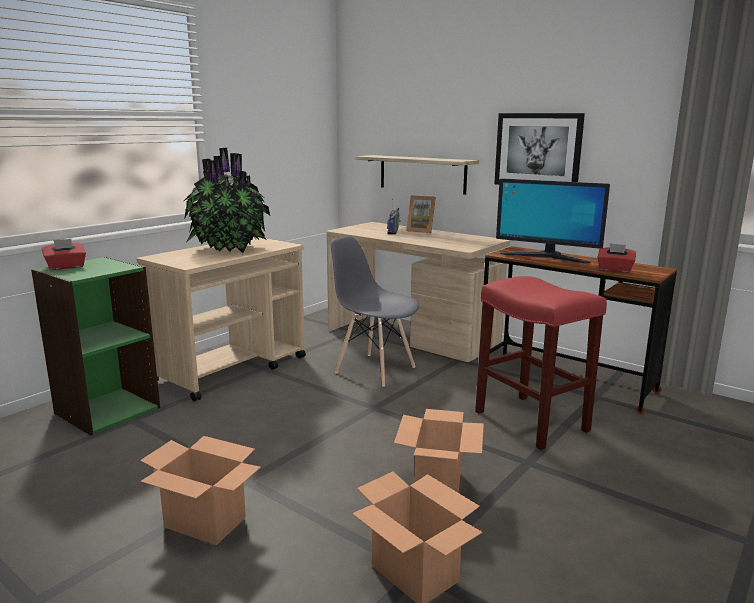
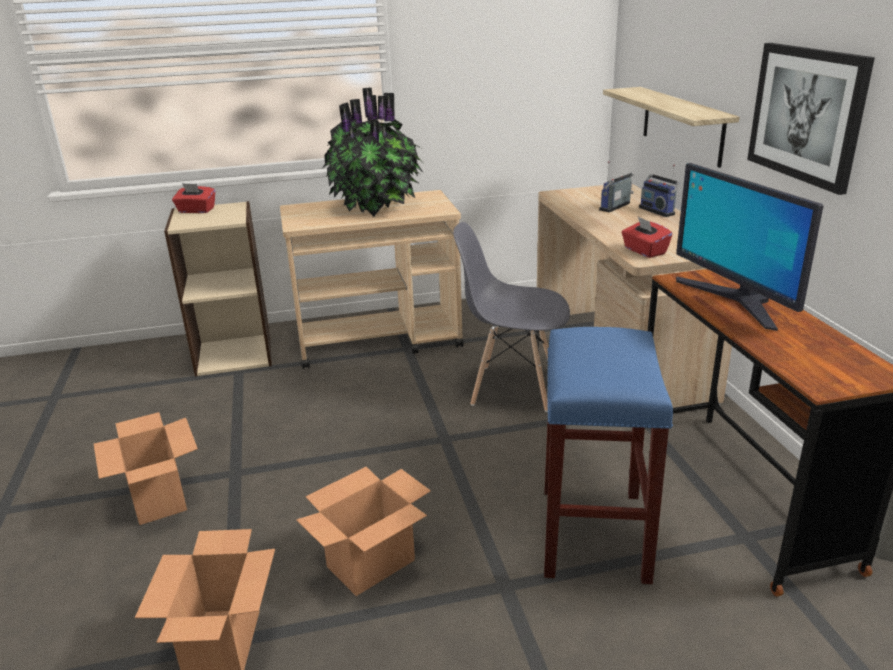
camera: 40 degrees right, 10 degrees up
(107, 410) = (234, 354): green bookcase -> beige bookcase
(374, 369) = (513, 388): grey chair -> grey chair turned 60 degrees counterclockwise
(421, 230) = (658, 211): picture frame -> radio
(529, 421) = (592, 532): red stool -> blue stool
(615, 270) = (788, 356): red tissue box -> red tissue box (644, 251)

